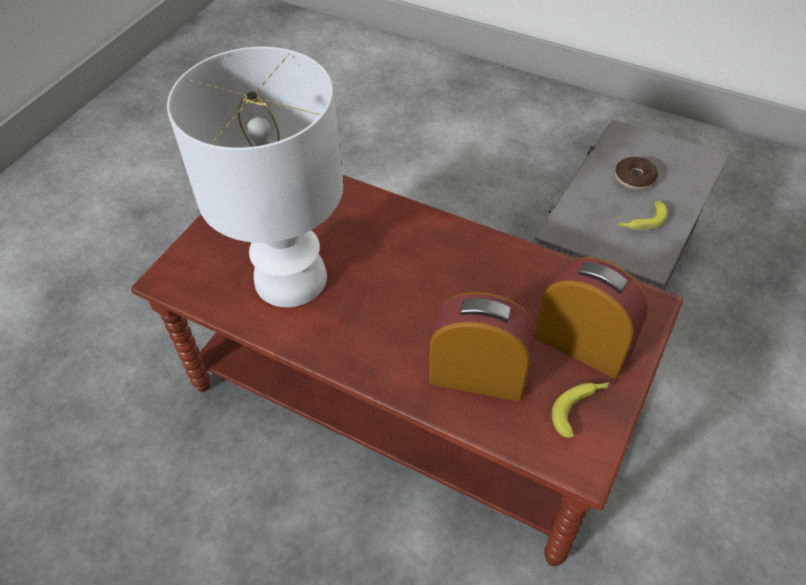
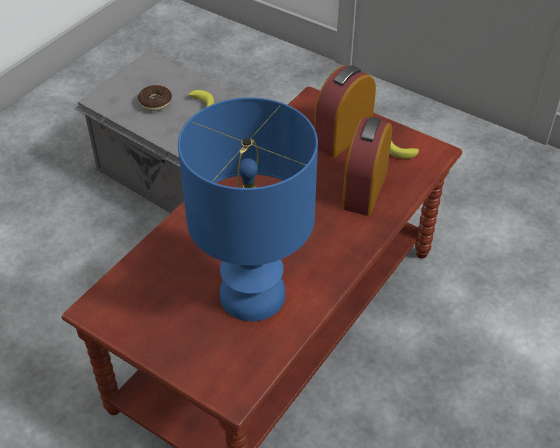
camera: 85 degrees left, 5 degrees down
(290, 280) = (254, 295): white table lamp -> blue table lamp

